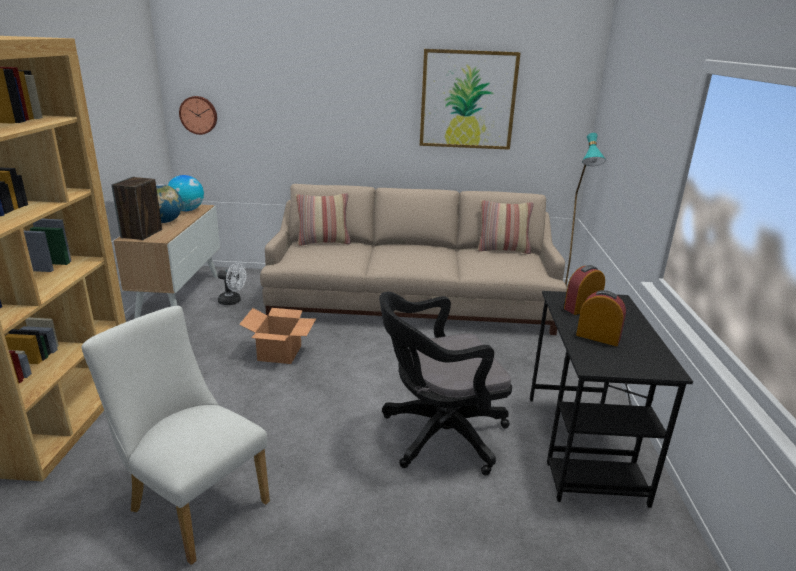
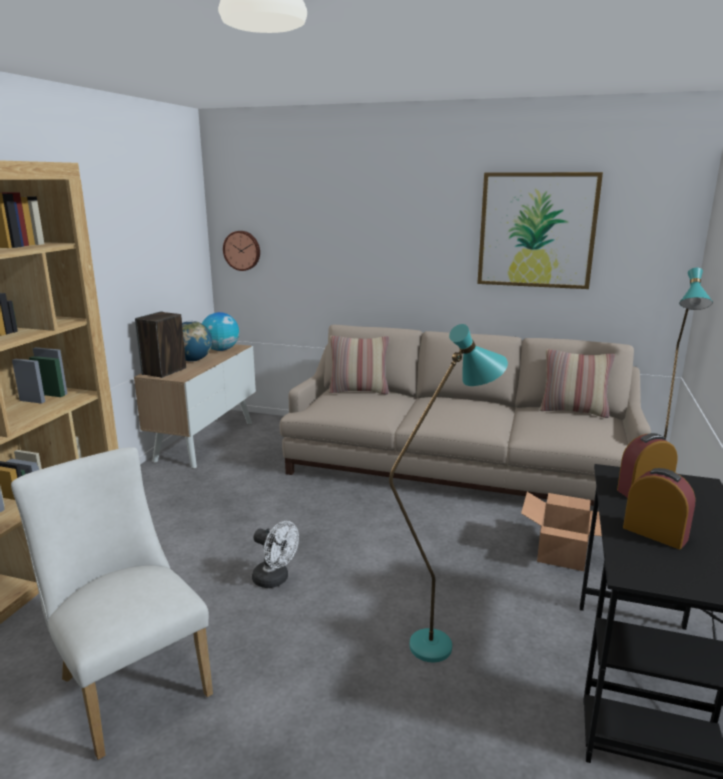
camera: 15 degrees right, 5 degrees down
(233, 301) = (257, 451): white fan -> white fan (275, 580)
(279, 352) = (287, 513): cardboard box -> cardboard box (561, 553)
(438, 436) = (443, 640): black office chair -> turquoise floor lamp

